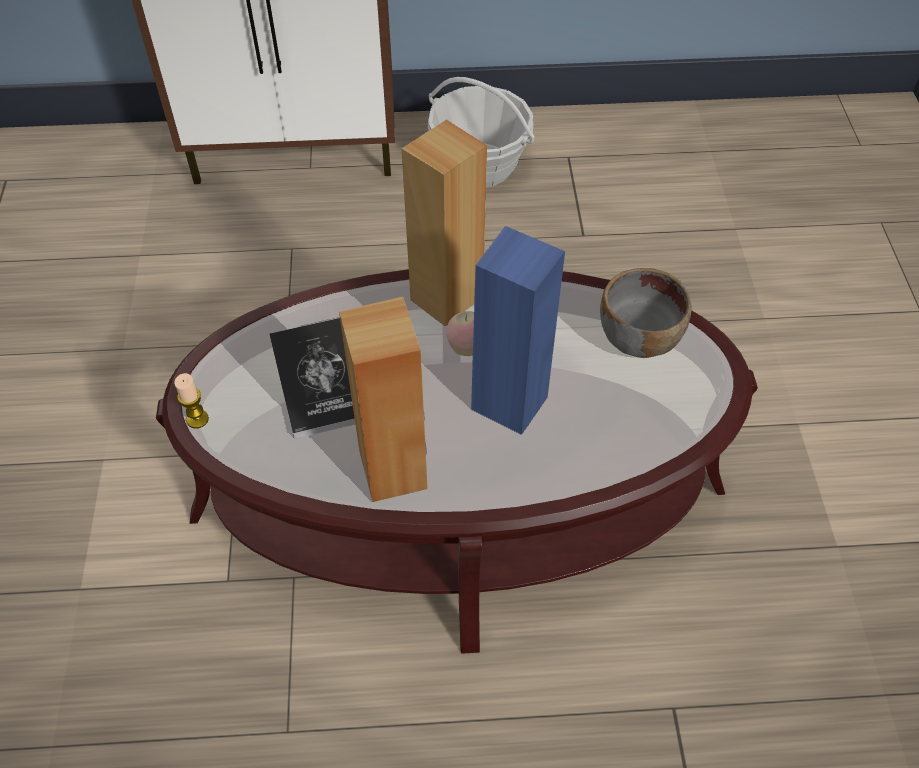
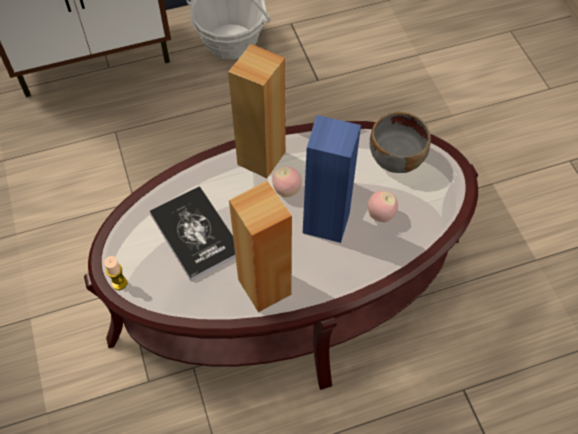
camera: 15 degrees left, 5 degrees up
(592, 410) = (381, 215): none -> apple

